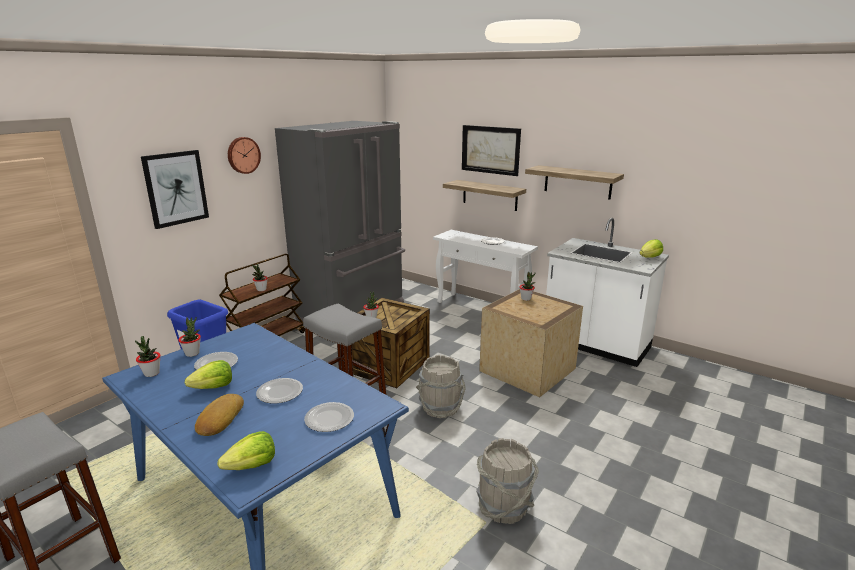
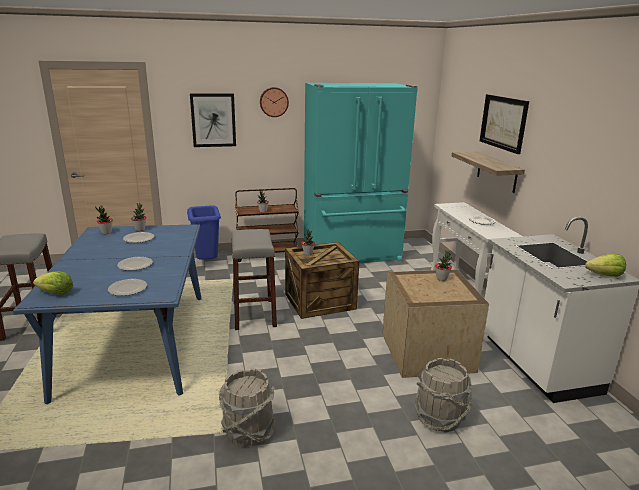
camera: 40 degrees right, 0 degrees up
(213, 387) = (115, 250): lettuce -> none
(219, 419) = (87, 265): bread -> none
(353, 311) = (353, 254): grey fridge -> turquoise fridge
(440, 408) = (310, 345): grey bucket -> grey bucket (439, 418)
(577, 182) = (568, 169): shelf -> none

